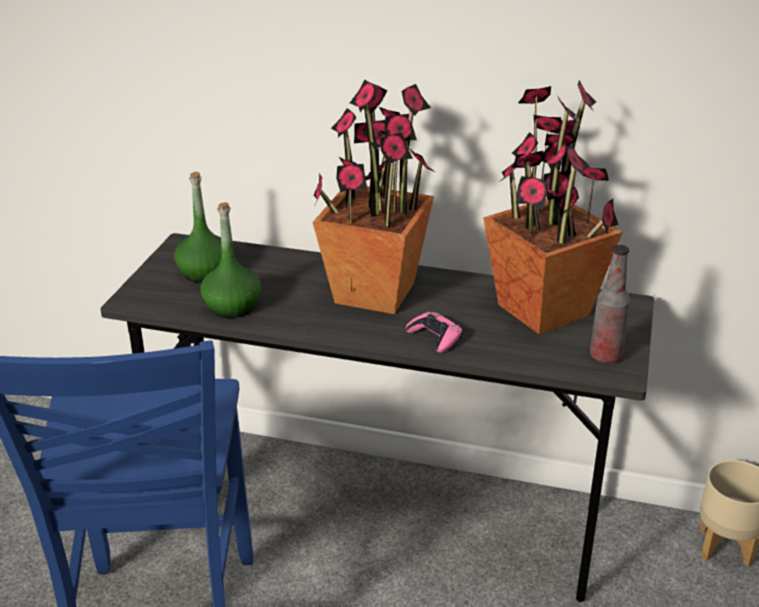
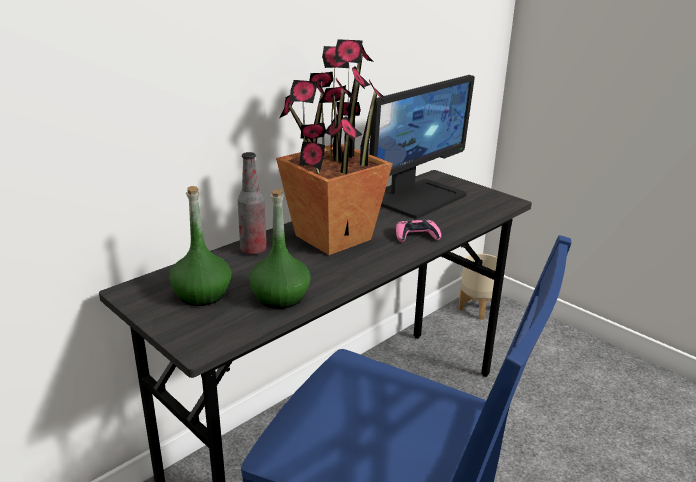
camera: 60 degrees left, 5 degrees down
(542, 311) = (419, 198): potted plant -> monitor
(605, 356) = (487, 199): bottle -> bottle (253, 250)

